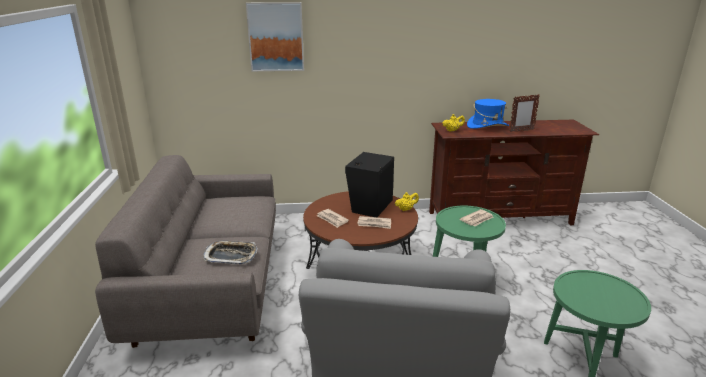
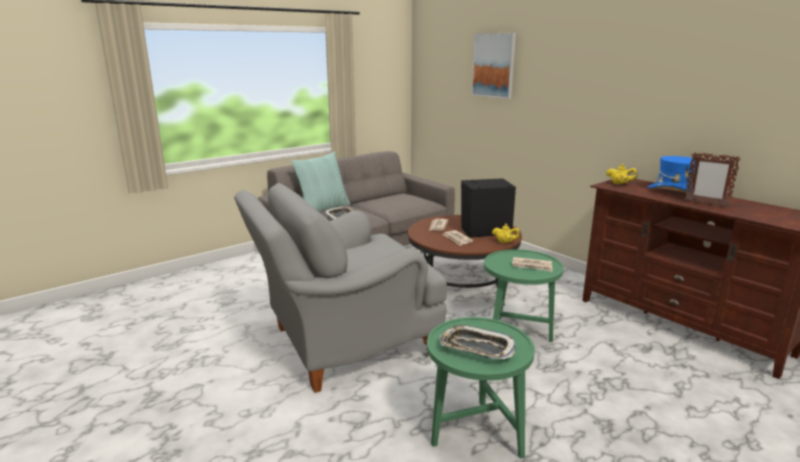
camera: 55 degrees right, 5 degrees down
(181, 258) = (323, 209): none -> pillow
(606, 299) = (476, 347): none -> tray

